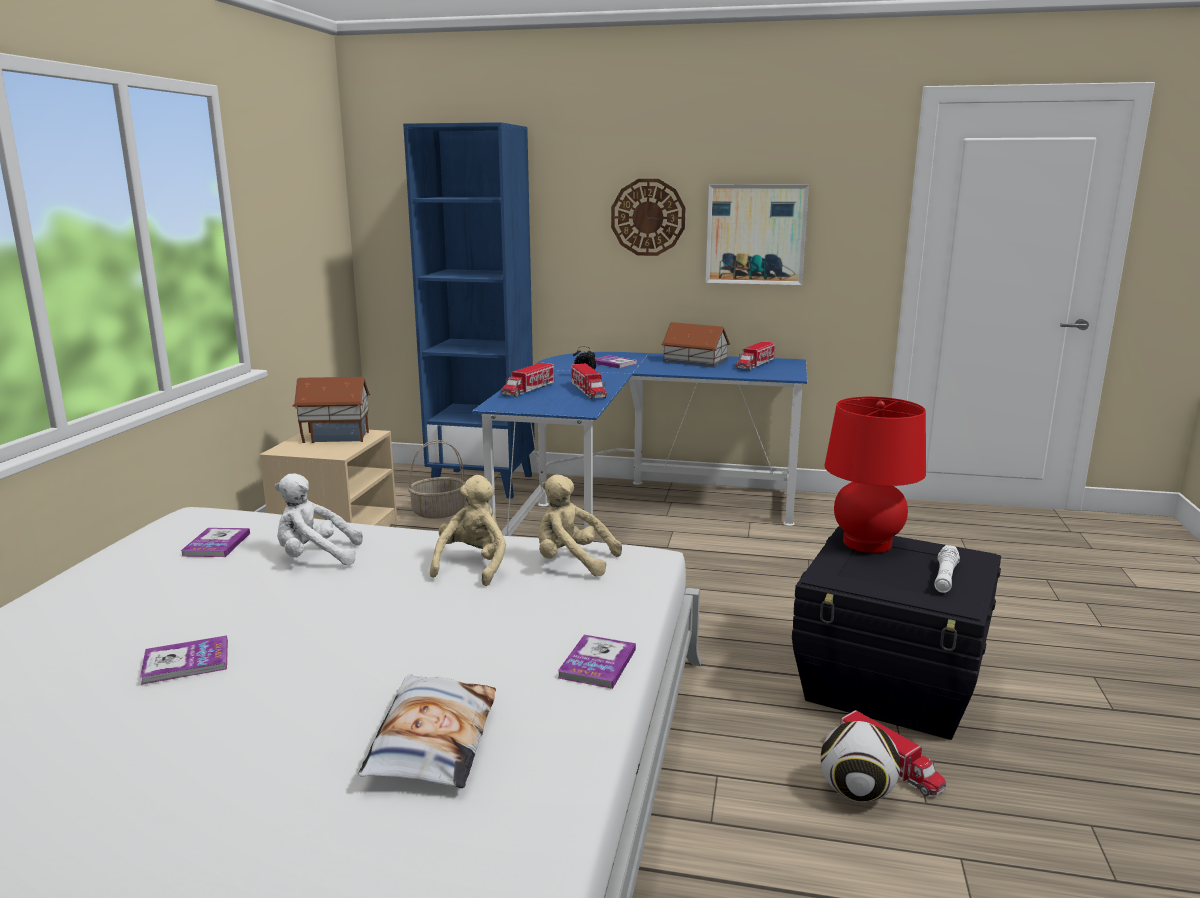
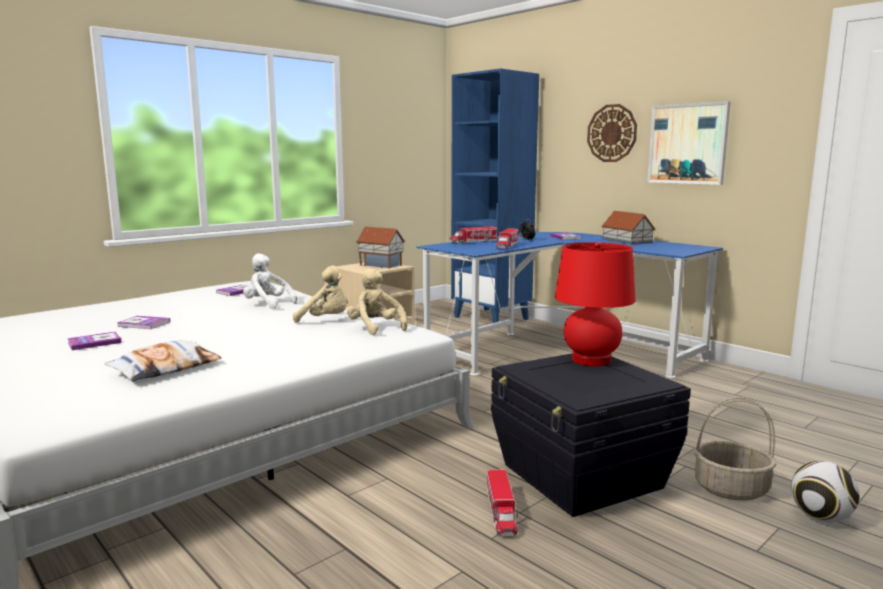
camera: 35 degrees right, 5 degrees down
(439, 512) = (444, 326): basket -> basket (731, 488)
(473, 566) = (326, 320): beige plush toy -> beige plush toy turned 60 degrees clockwise
(597, 663) = (291, 364): book -> book (94, 342)
(755, 365) = (668, 246): toy truck -> none
(856, 793) = (453, 516): football -> football (820, 517)
(945, 577) = (605, 386): white flashlight -> none

